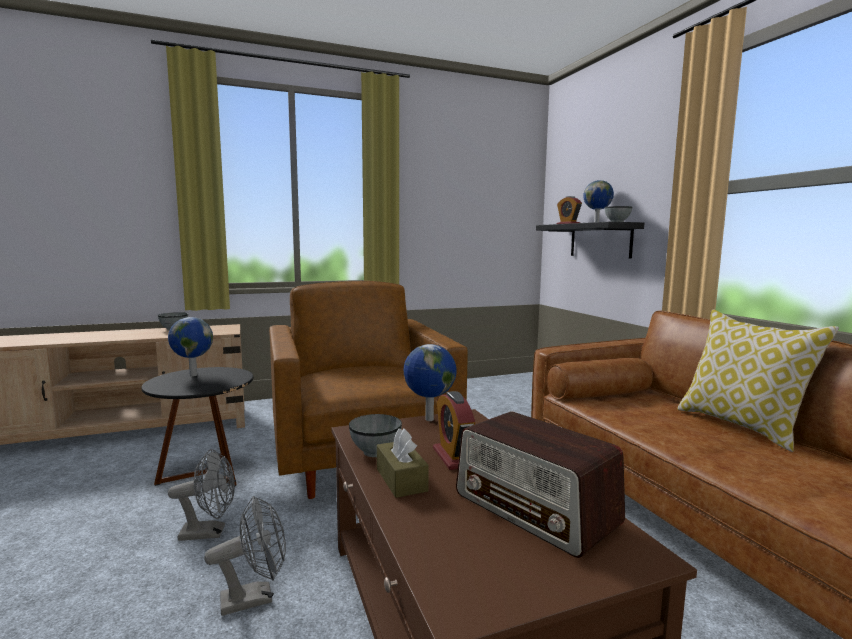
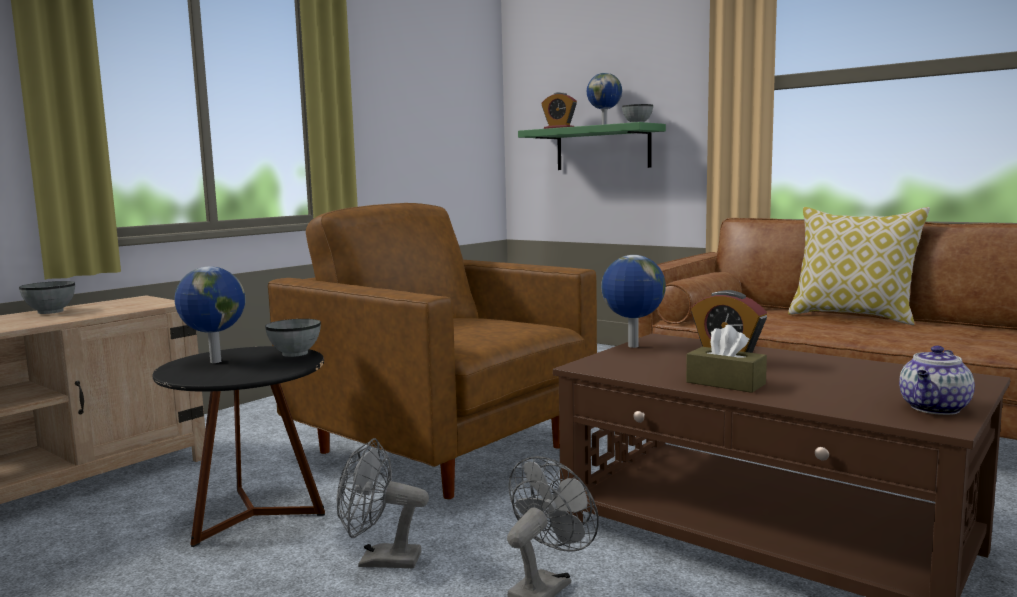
camera: 30 degrees left, 0 degrees up
(209, 532) = (380, 561): grey fan -> grey fan turned 135 degrees counterclockwise
(375, 451) = (650, 373): grey bowl -> grey bowl (294, 353)
(502, 583) = (934, 409): none -> teapot
(536, 509) = (862, 375): radio -> none
(600, 240) = (602, 148): black shelf -> green shelf

